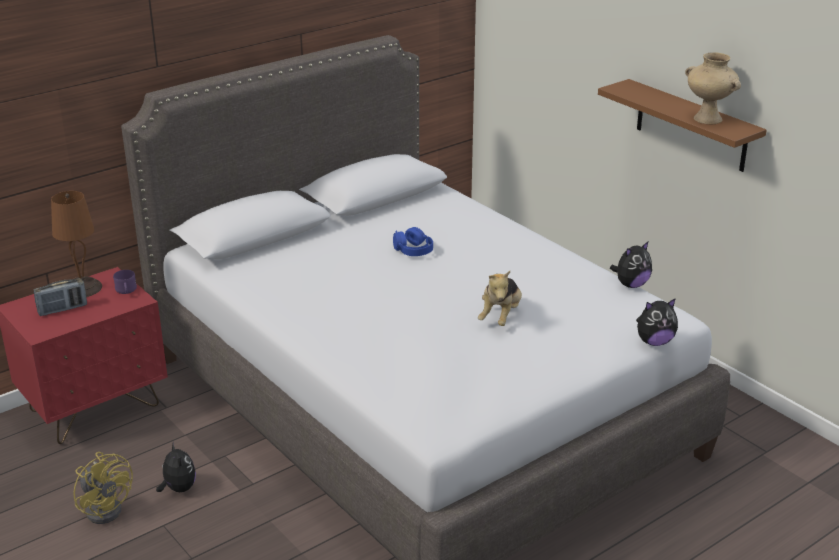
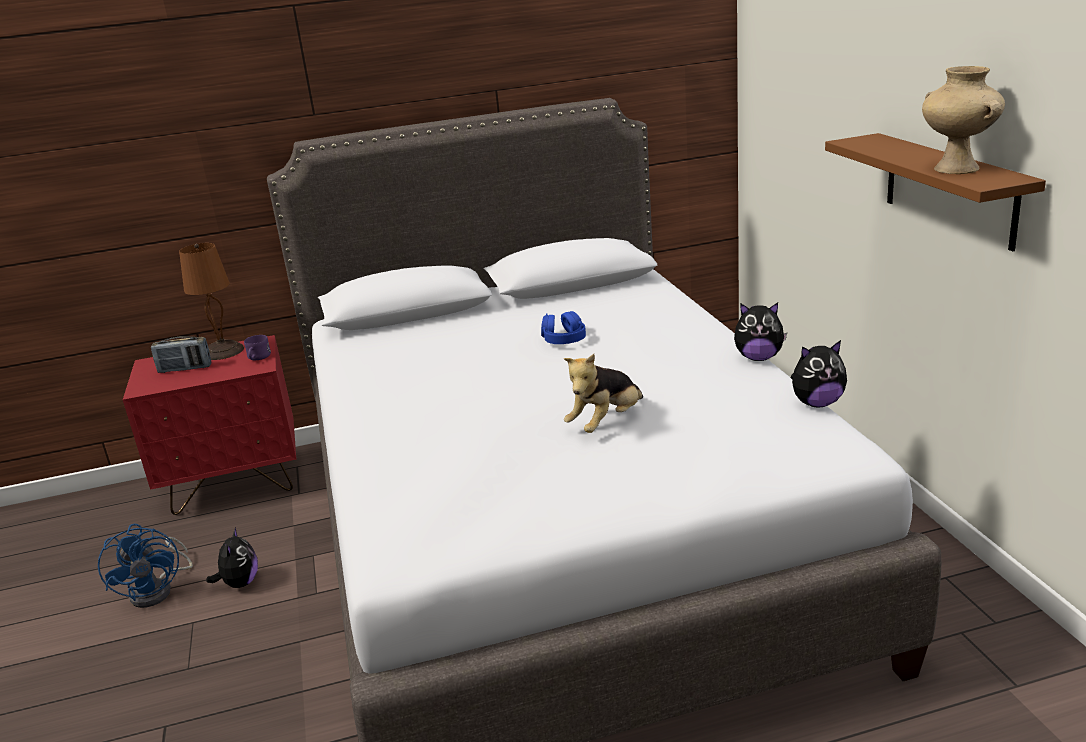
camera: 25 degrees right, 5 degrees down
(106, 507) = (159, 590): yellow fan -> blue fan
(654, 342) = (800, 482): plush toy -> plush toy (759, 358)

